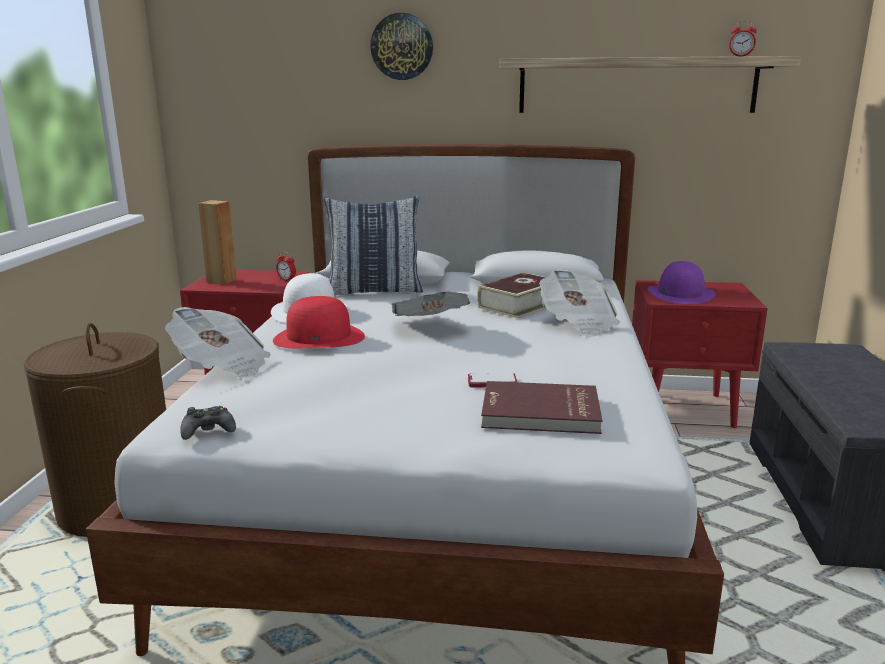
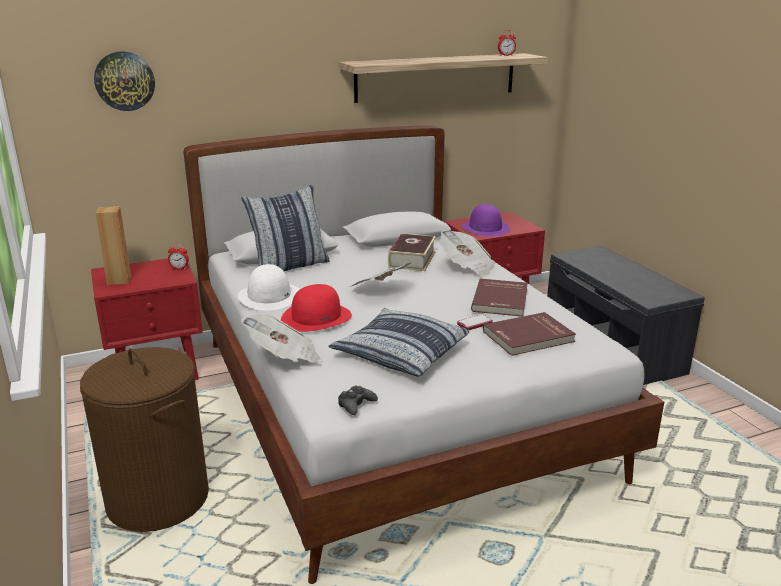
camera: 30 degrees left, 5 degrees up
(348, 391) = (400, 353): none -> pillow
(402, 46) = (257, 53): wall clock -> wall clock (124, 81)
(567, 364) = (501, 300): none -> red book

